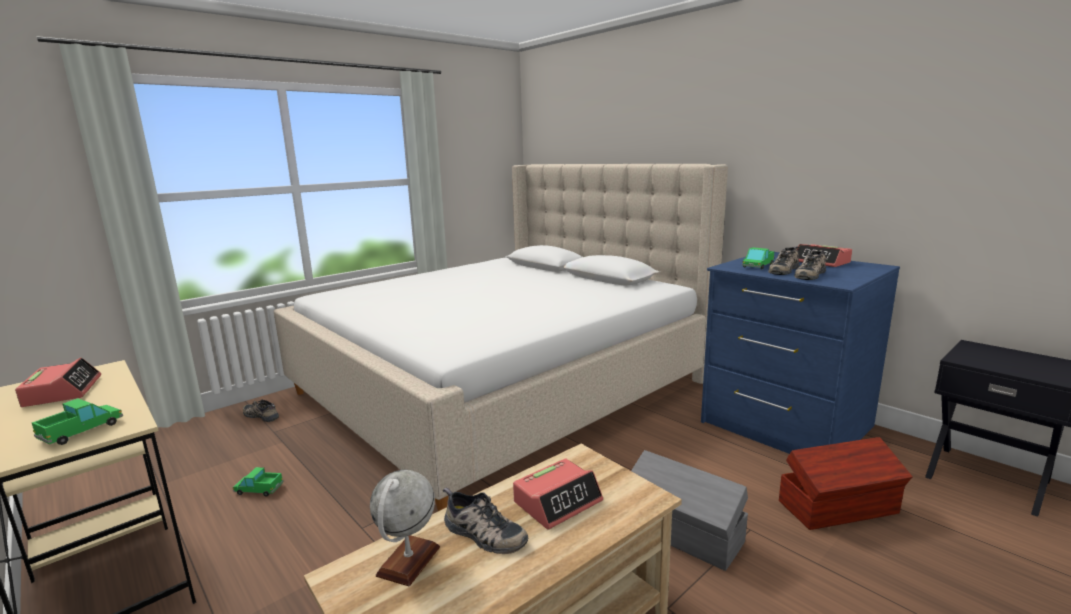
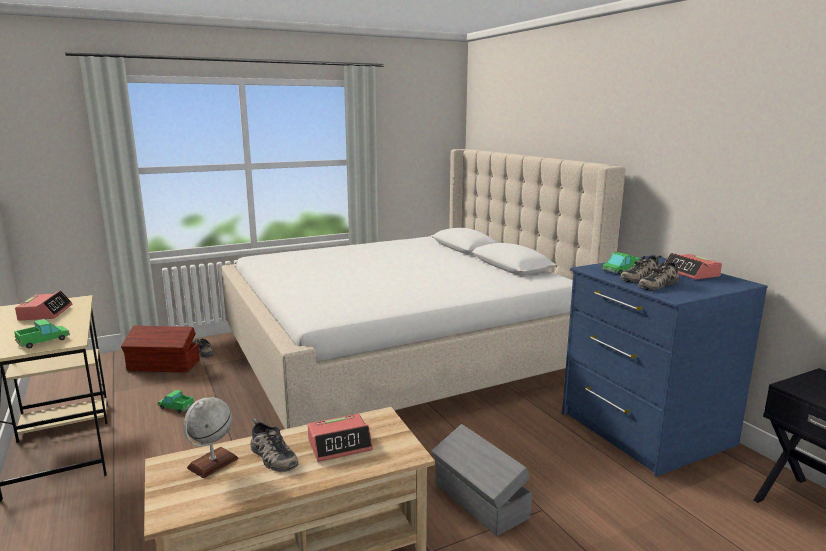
camera: 15 degrees right, 0 degrees up
(839, 508) = (641, 509): brown storage box -> brown storage box (164, 366)

